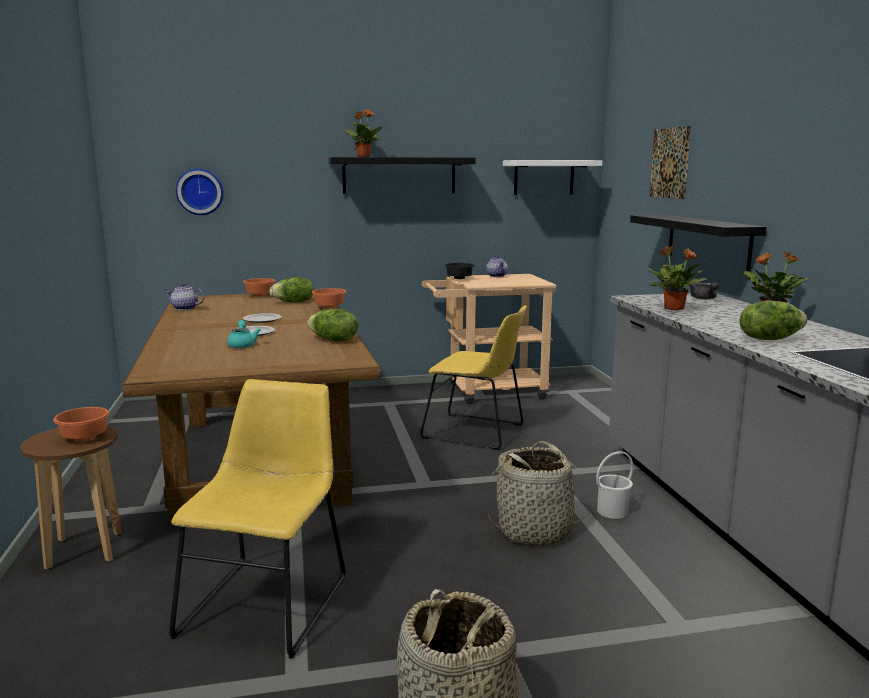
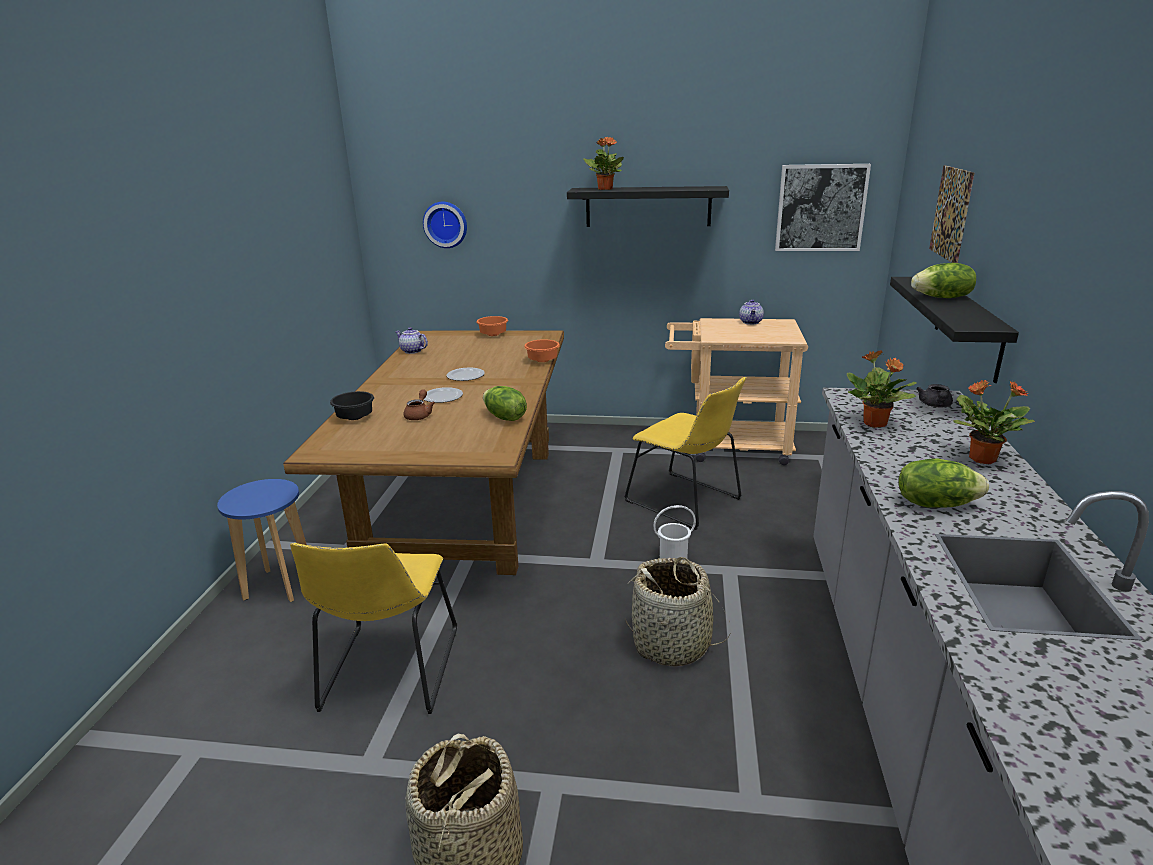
camera: 20 degrees right, 10 degrees up
(85, 437) = (270, 496): orange bowl -> none
(85, 550) = (279, 585): brown stool -> blue stool
(242, 344) = (419, 415): turquoise teapot -> brown teapot
(268, 601) = (389, 673): yellow chair -> yellow chair turned 150 degrees clockwise
(294, 302) = (516, 349): lettuce -> lettuce (942, 298)
(458, 279) = (702, 325): black bowl -> black bowl (353, 418)
(544, 177) = (820, 208): white shelf -> picture
(611, 511) = (768, 634): white bucket -> white bucket (673, 556)

